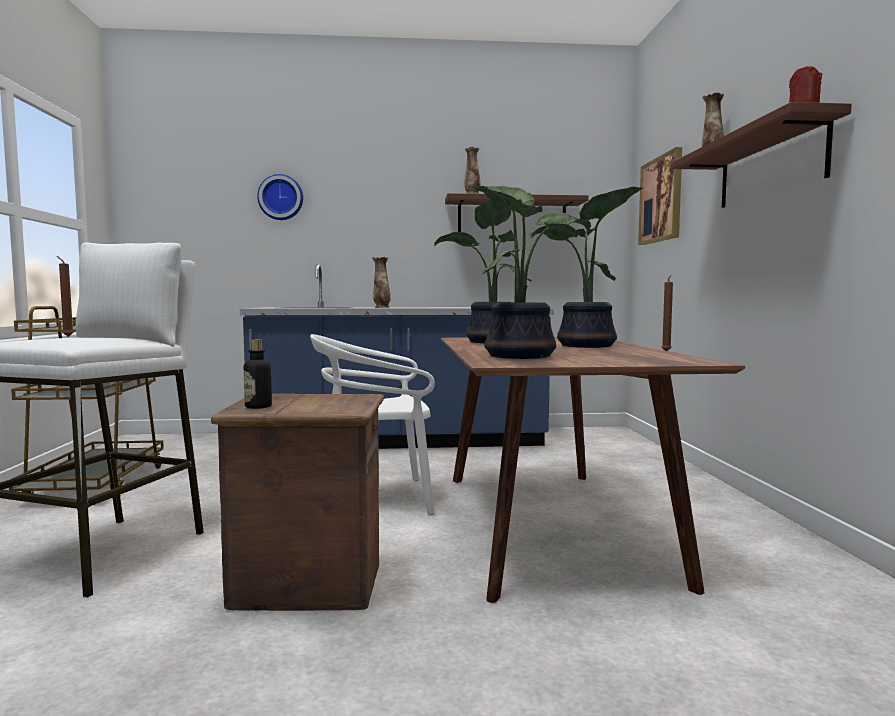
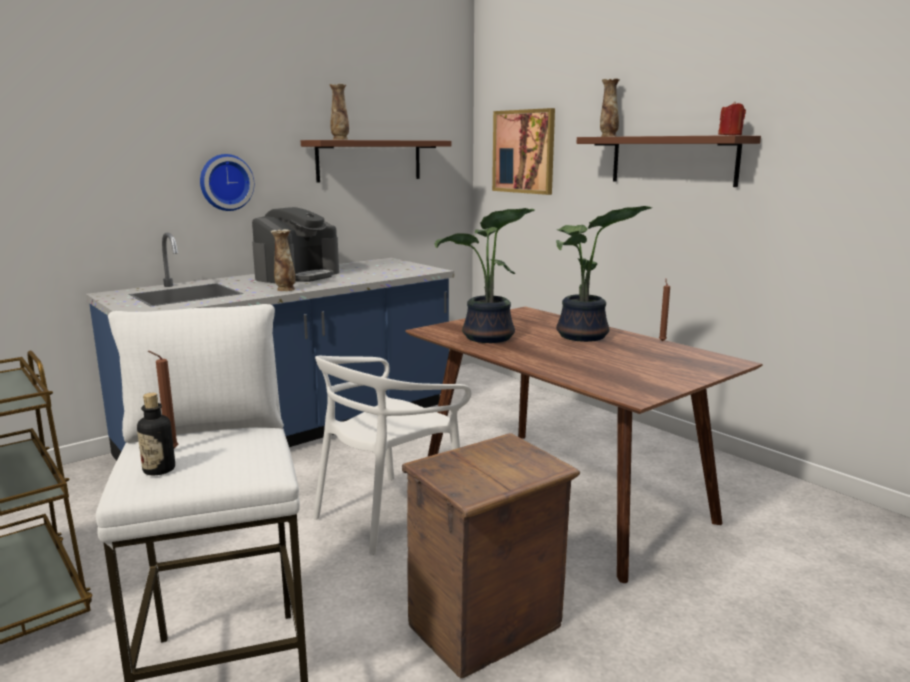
camera: 35 degrees left, 10 degrees up
(258, 407) = (474, 485): bottle -> bottle (159, 469)
(281, 198) = (91, 140): wall clock -> wall clock (225, 182)
(418, 307) = (297, 276): none -> coffee machine
(520, 355) = (601, 372): potted plant -> none

